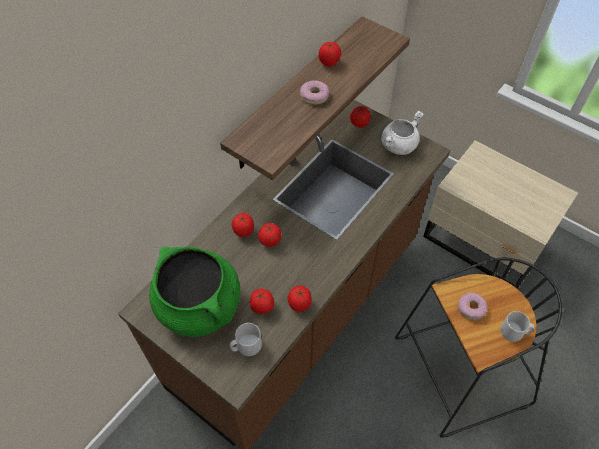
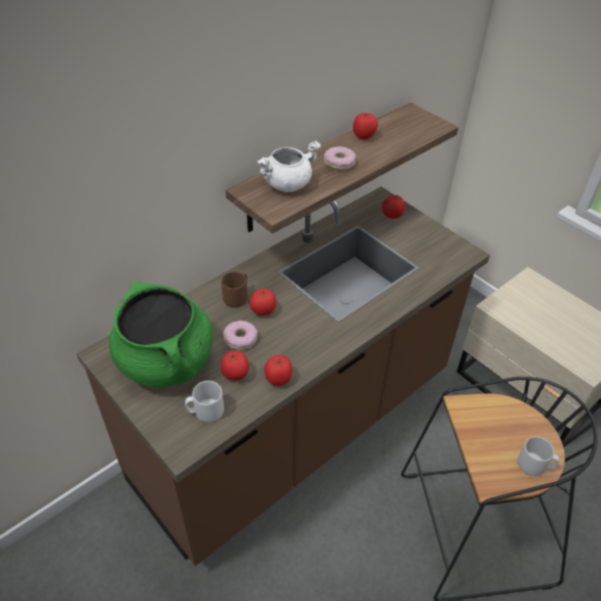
camera: 10 degrees right, 10 degrees down
(244, 231) = (237, 297): tomato -> brown mug
(398, 145) = (431, 241): white cooking pot -> white cooking pot (287, 183)
(471, 308) = (485, 429): donut -> donut (240, 339)

